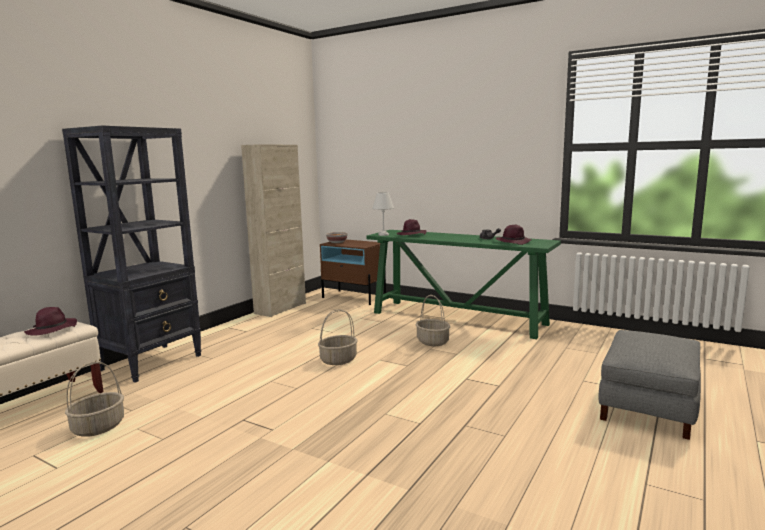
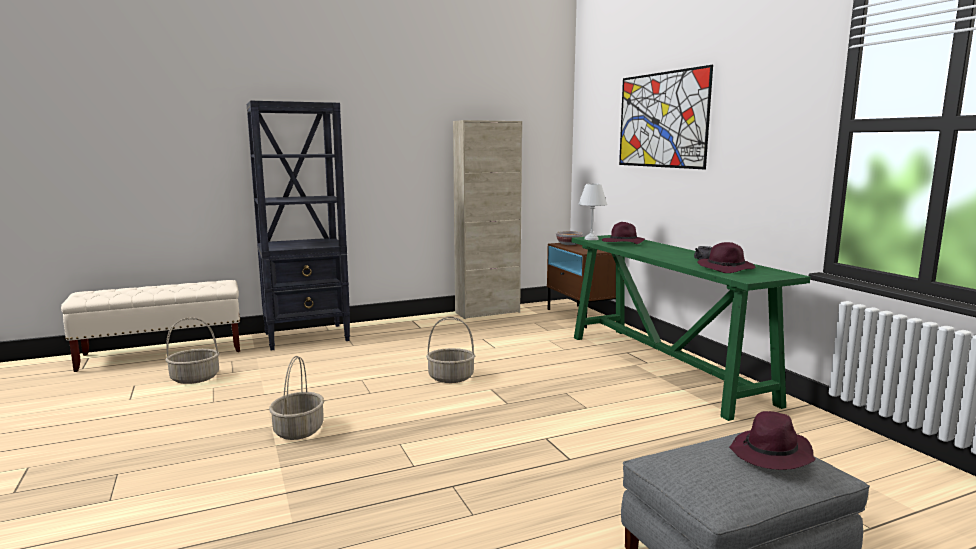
camera: 35 degrees right, 0 degrees up
(52, 330) = (204, 286): purple hat -> purple hat (771, 455)
(414, 143) = (661, 120): none -> picture
(432, 342) = (582, 386): basket -> basket (298, 430)

